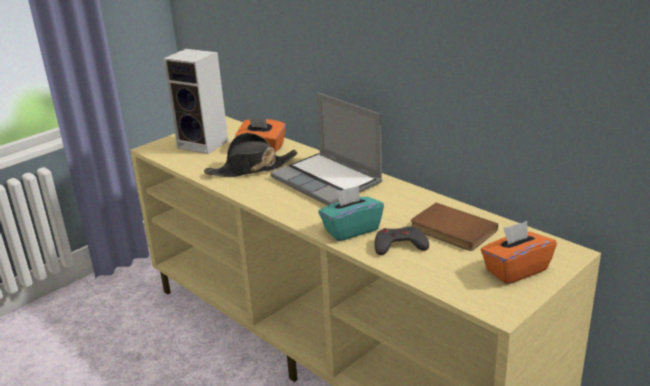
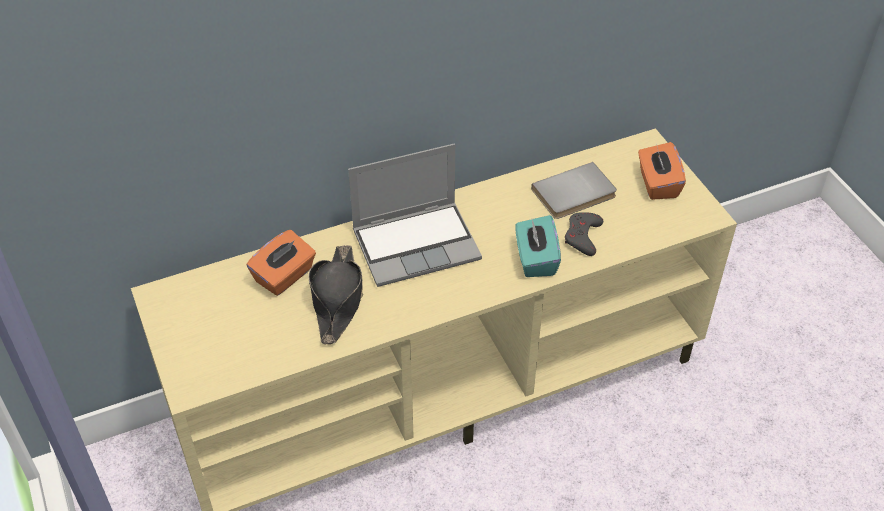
camera: 70 degrees left, 20 degrees up
(205, 144) = (224, 328): speaker -> none
(451, 230) = (575, 194): brown book -> grey book

